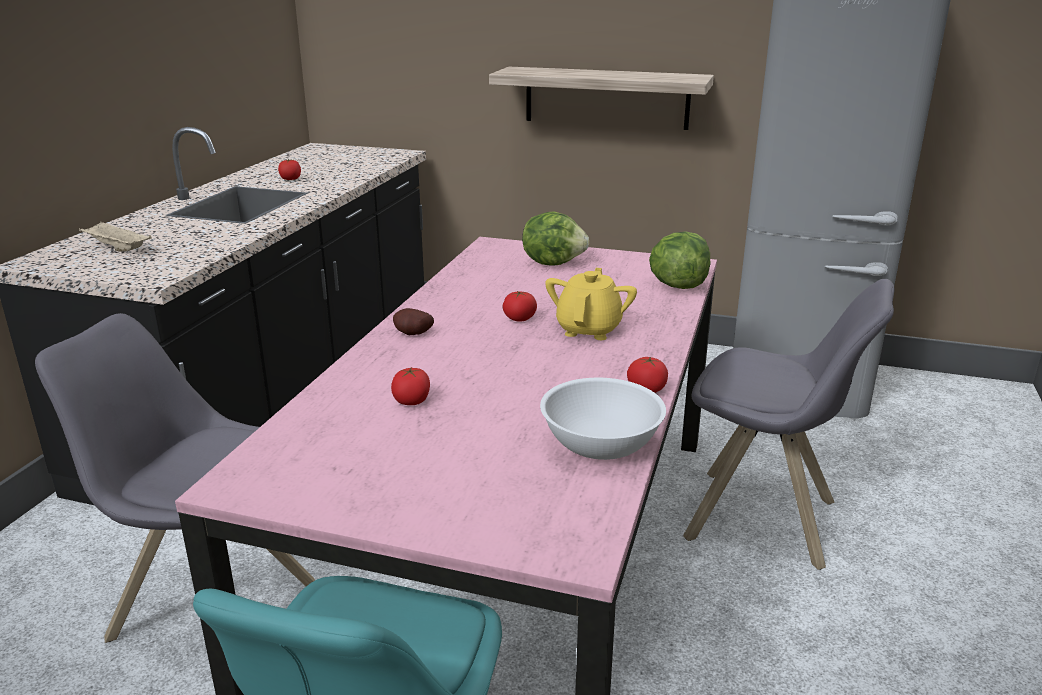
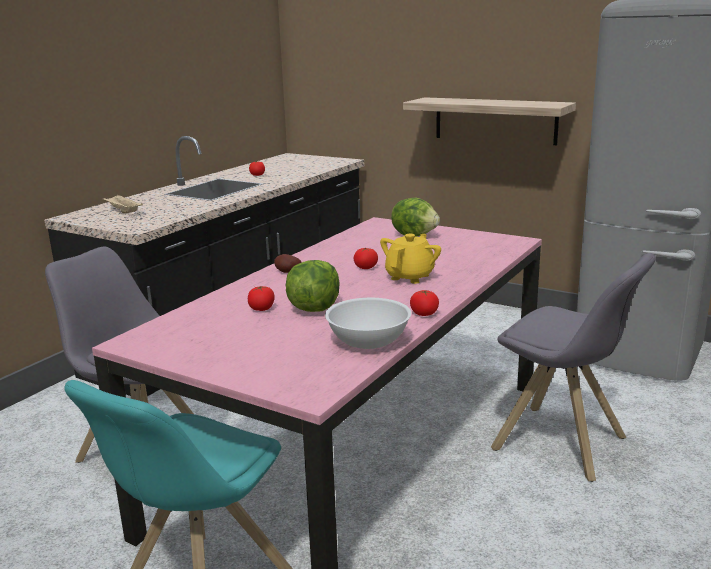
camera: 15 degrees right, 5 degrees down
(678, 285) = (497, 254): lettuce -> lettuce (314, 308)

